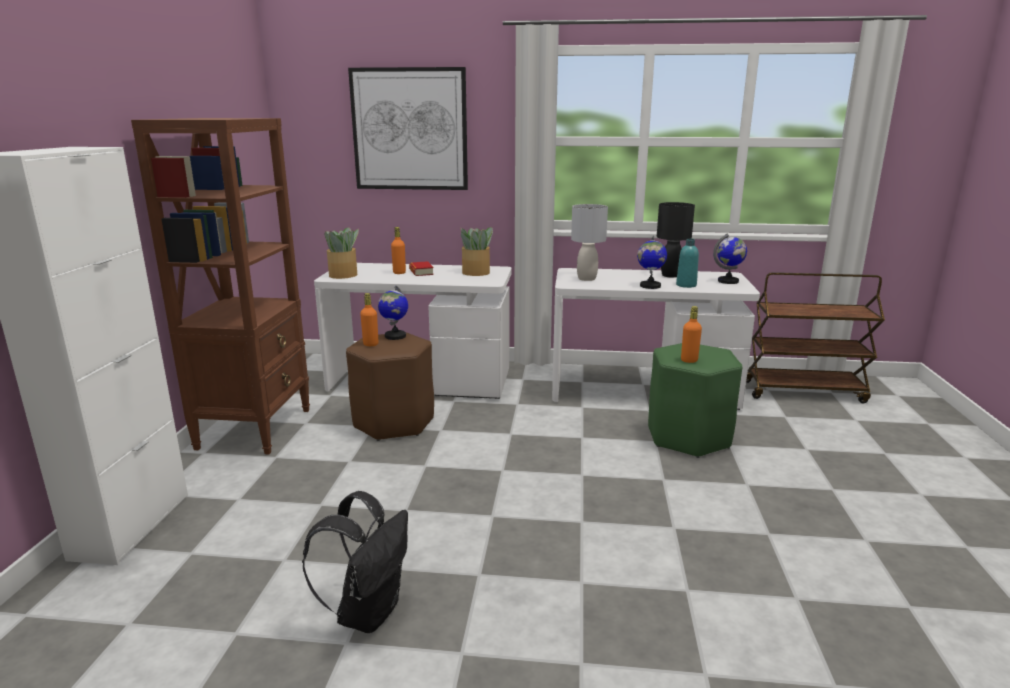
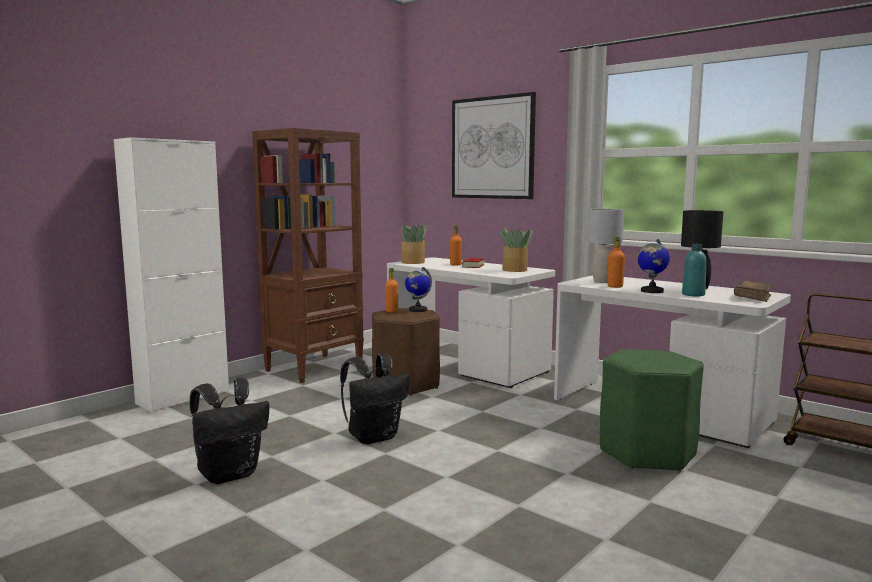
camera: 35 degrees right, 10 degrees down
(454, 500) = (374, 437): none -> black backpack
(689, 360) = (634, 360): orange bottle -> orange bottle (615, 287)
(728, 281) = (752, 297): globe -> brown book

